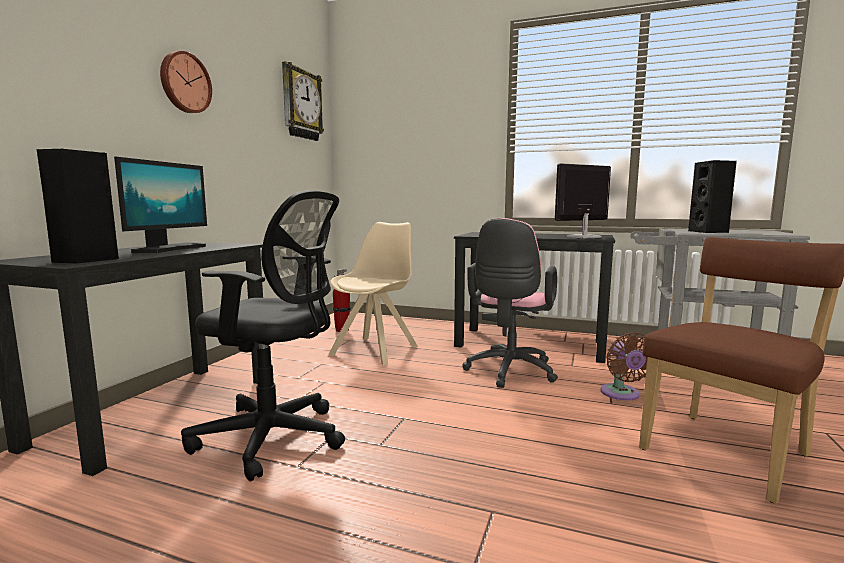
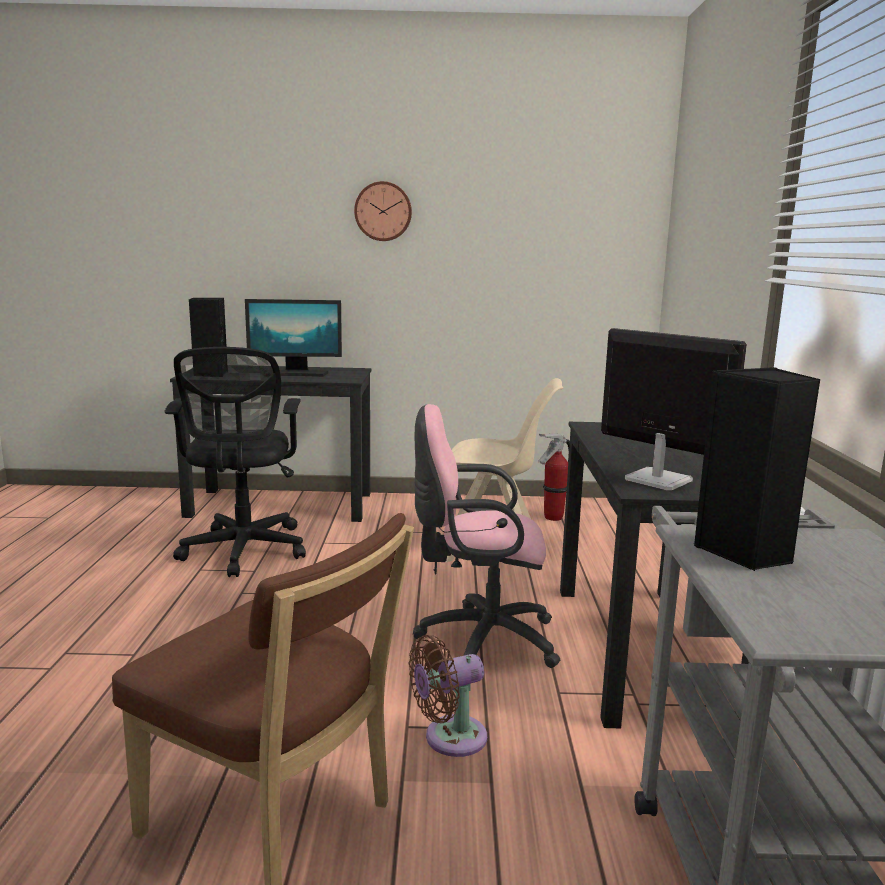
camera: 70 degrees right, 5 degrees up
(301, 104) = (583, 198): wall clock -> none

